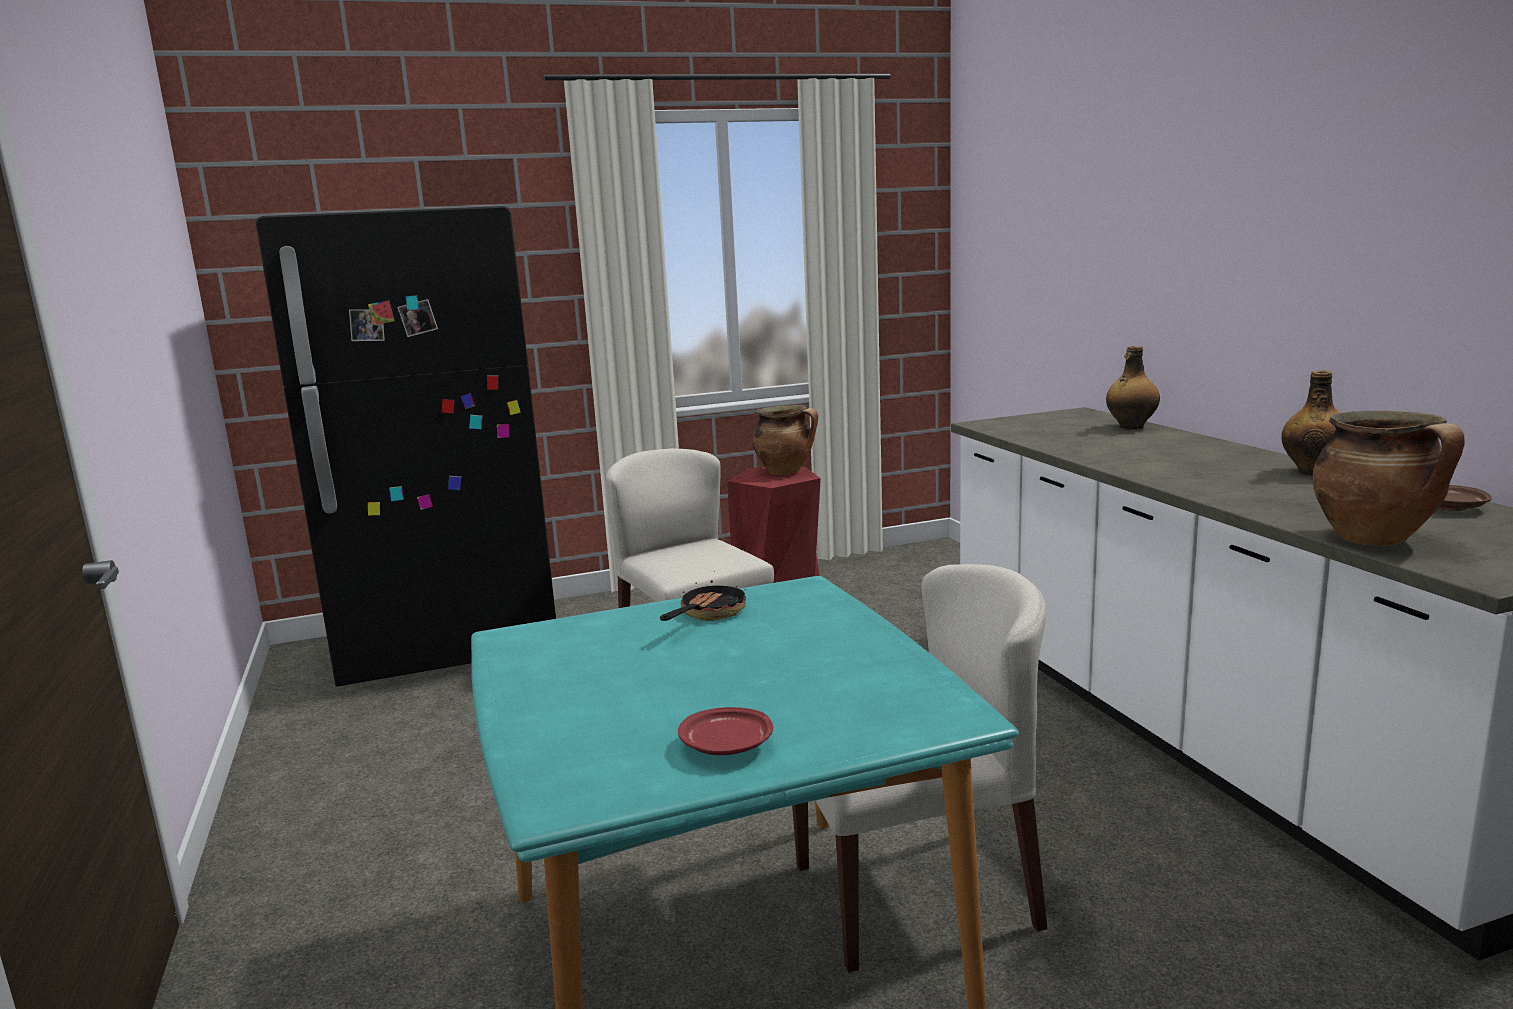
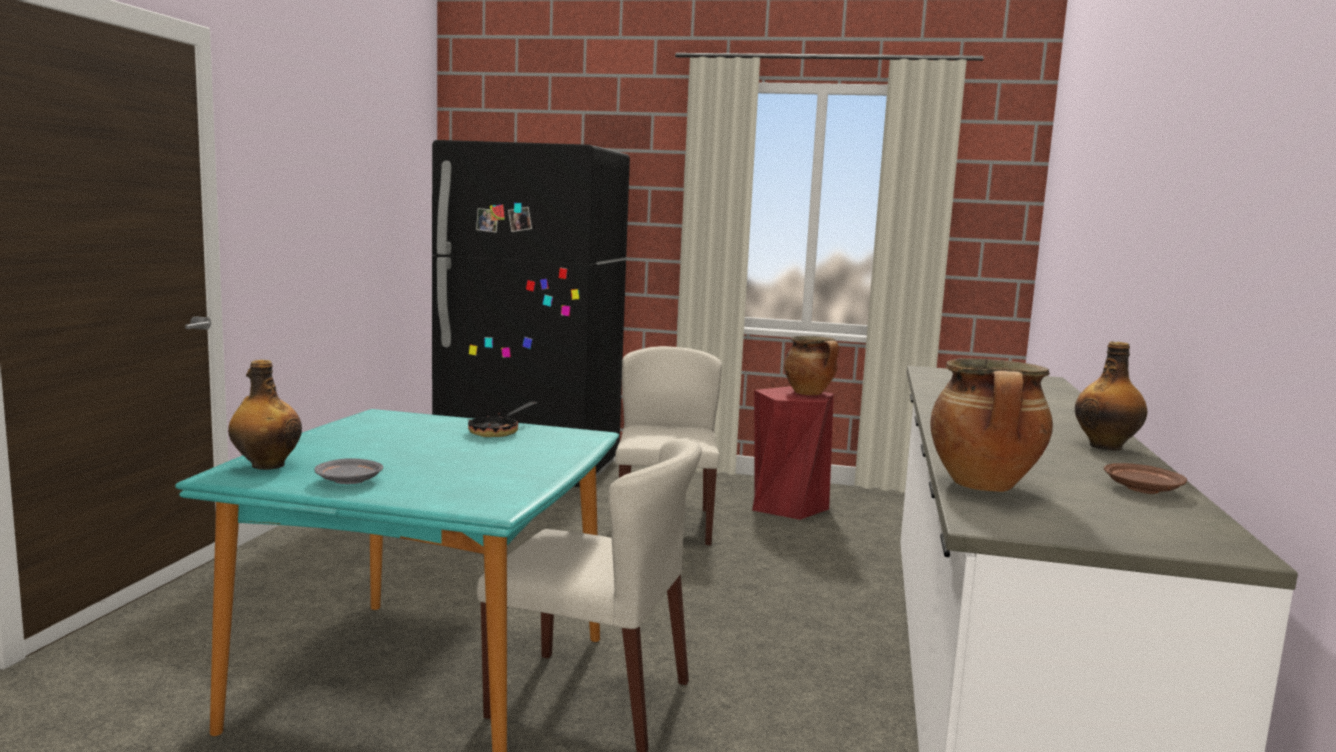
camera: 30 degrees right, 5 degrees down
(707, 614) = (498, 431): frying pan -> frying pan turned 150 degrees clockwise
(728, 746) = (349, 481): red plate -> grey plate
(1130, 427) = (1051, 393): bottle -> bottle (266, 465)

